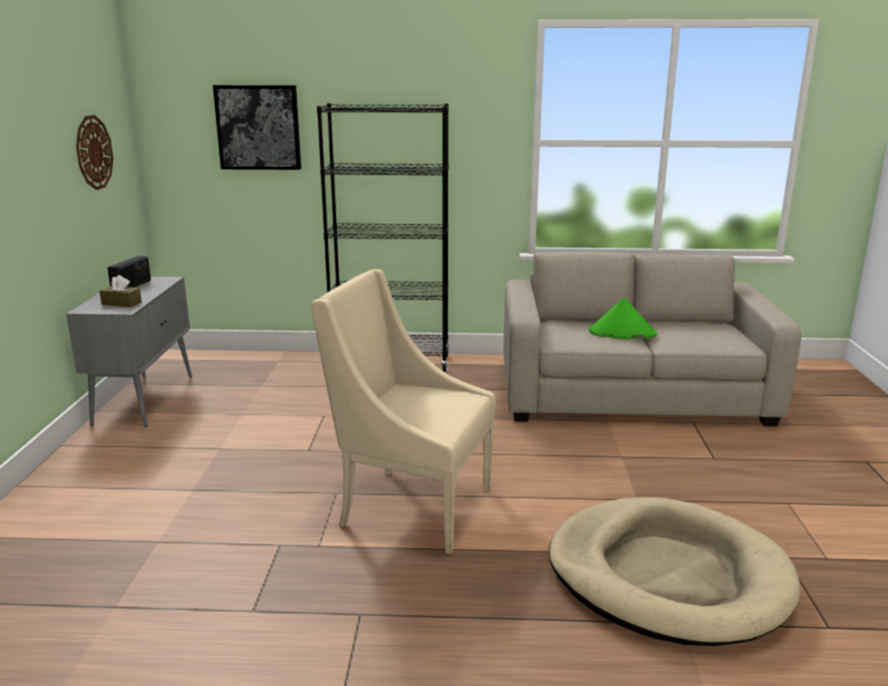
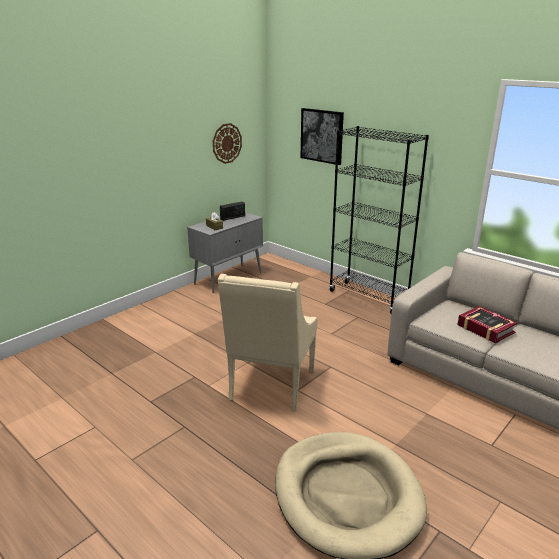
camera: 40 degrees right, 5 degrees up
(411, 506) = (270, 386): beige armchair -> beige armchair turned 135 degrees counterclockwise
(622, 333) = (485, 329): green hat -> book

